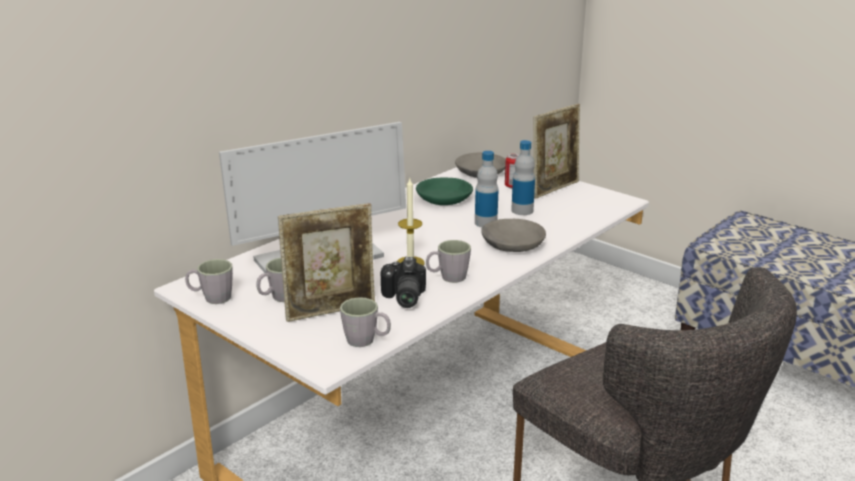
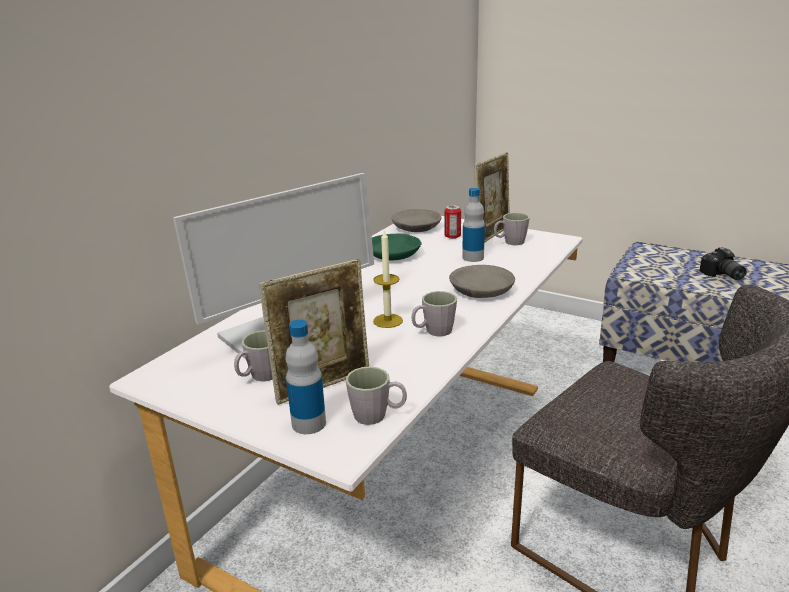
camera: 10 degrees left, 0 degrees up
(211, 298) = (181, 387): grey mug -> grey mug (510, 242)
(402, 298) = (395, 359): camera -> camera (722, 275)
(485, 223) = (444, 273): bottle -> bottle (309, 423)

